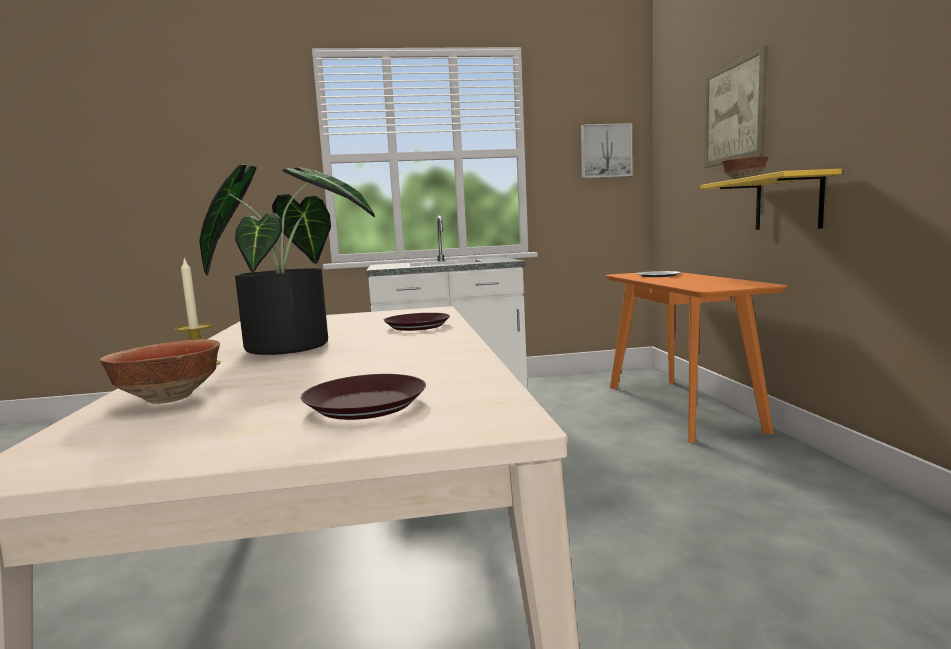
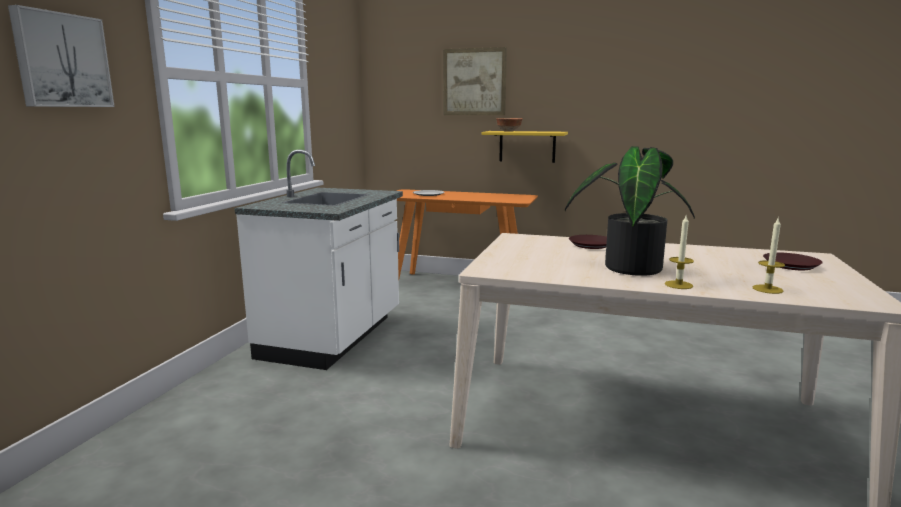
camera: 65 degrees left, 5 degrees up
(167, 398) = (767, 289): bowl -> candle
(605, 151) = (345, 88): picture -> picture (61, 60)

